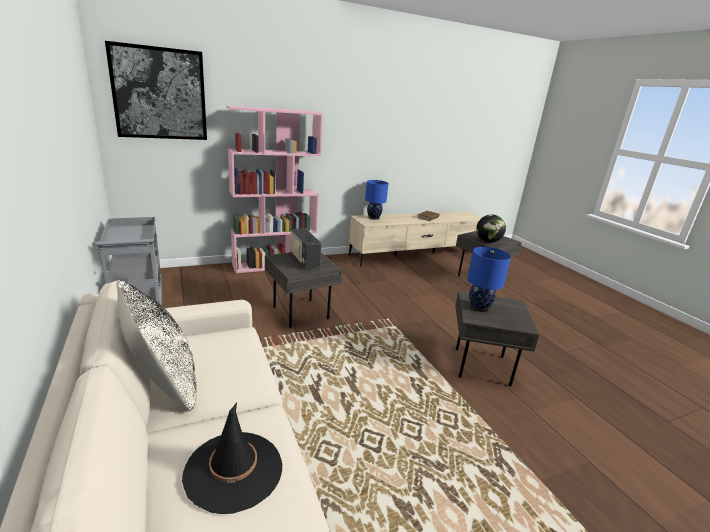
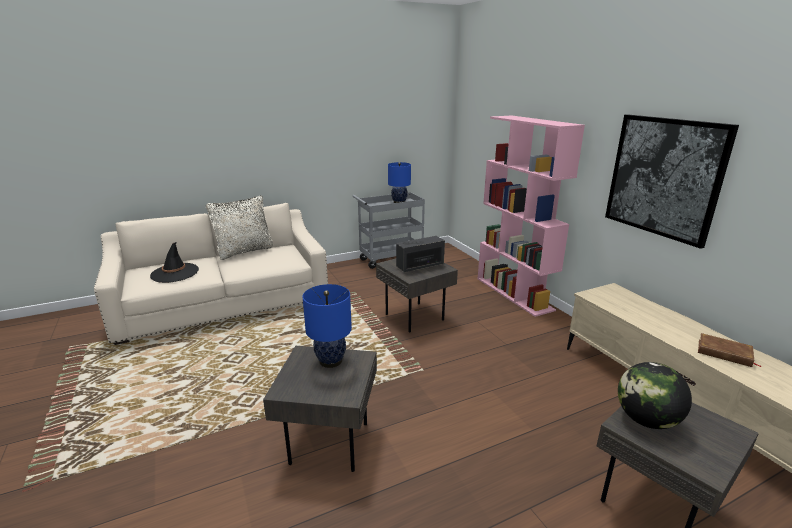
camera: 90 degrees right, 0 degrees up
(160, 94) = (481, 105): picture -> picture (664, 177)
(374, 217) = (630, 299): blue table lamp -> blue table lamp (399, 202)

